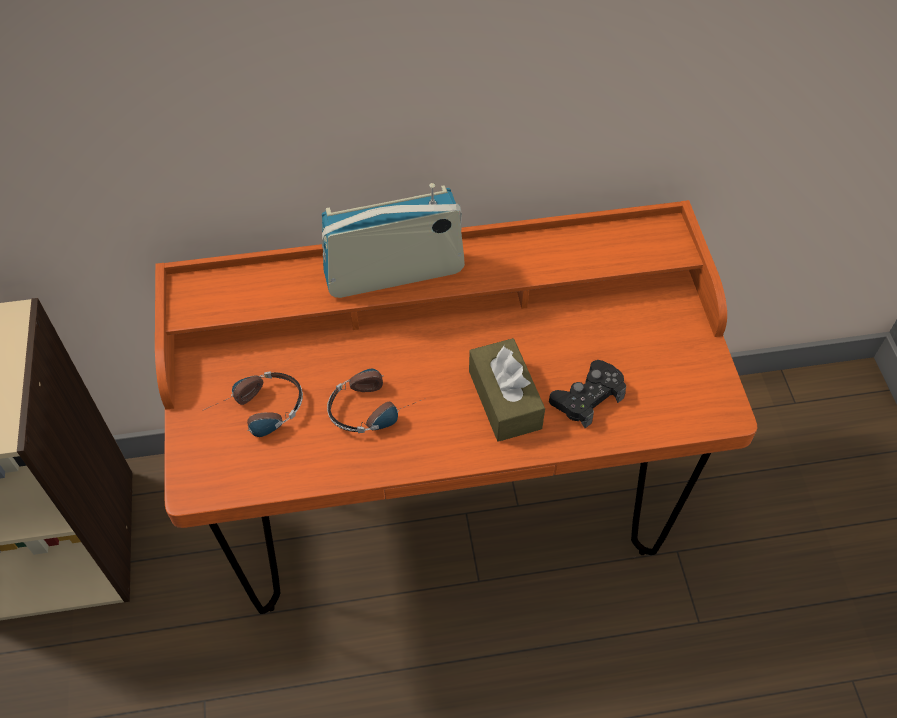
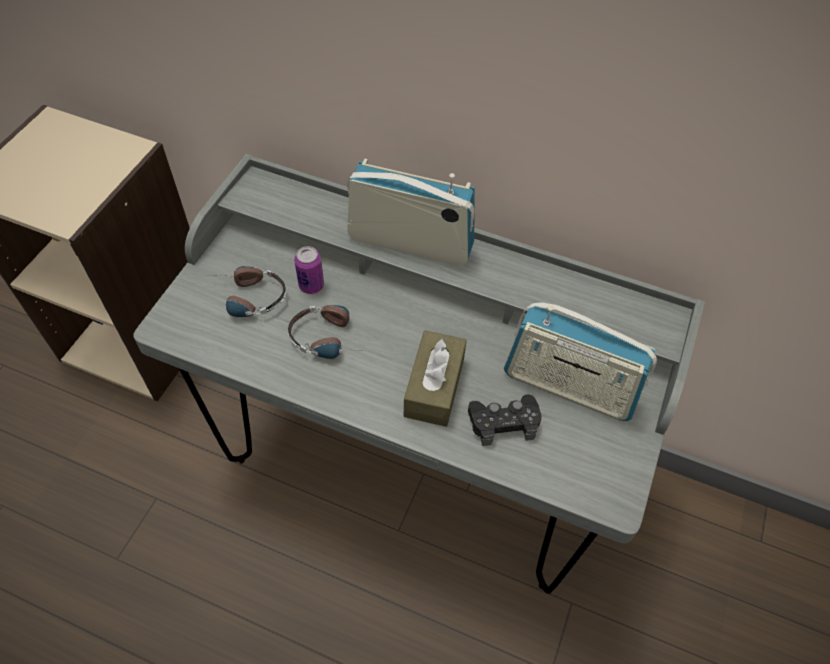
camera: 30 degrees right, 0 degrees up
(315, 366) = (311, 285): none -> can
(448, 512) = (410, 465): orange desk -> grey desk
(619, 336) = (569, 387): none -> radio

